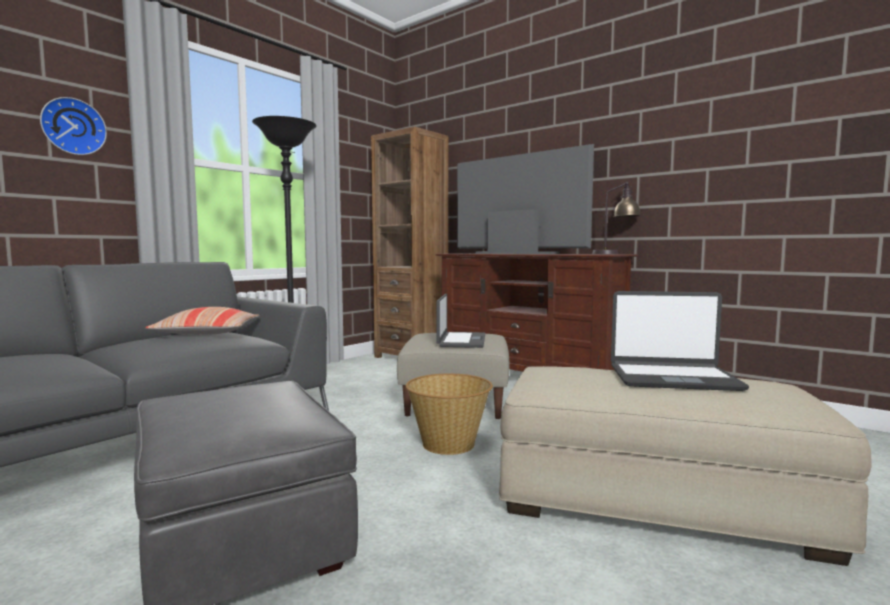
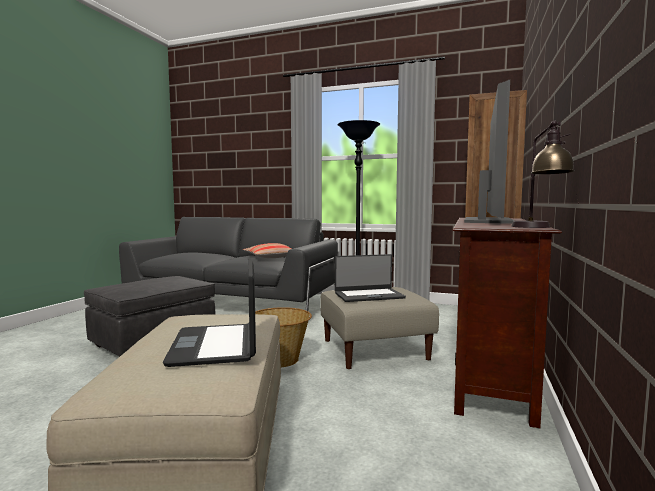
camera: 70 degrees right, 0 degrees up
(73, 127) = (275, 151): wall clock -> none

